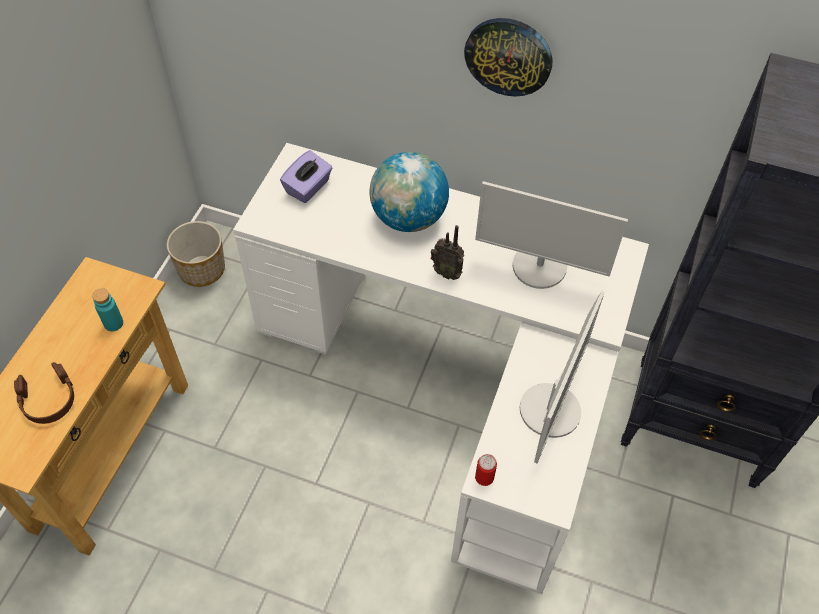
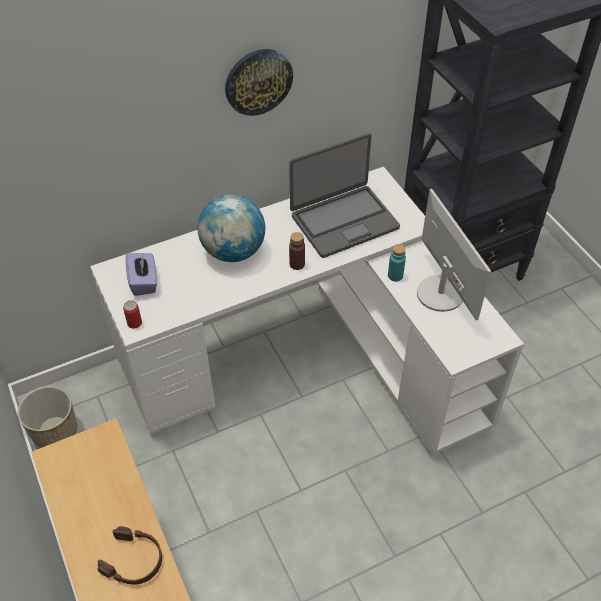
camera: 45 degrees left, 5 degrees down
(113, 323) = (115, 473): turquoise bottle -> turquoise bottle (395, 275)
(447, 272) = (297, 264): radio -> brown bottle
(484, 477) = (453, 356): can -> can (134, 323)
(539, 267) = (343, 221): monitor -> laptop

